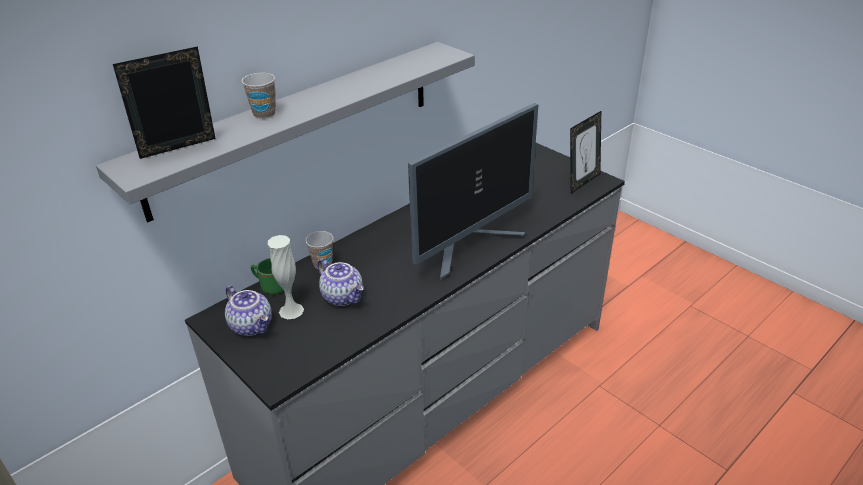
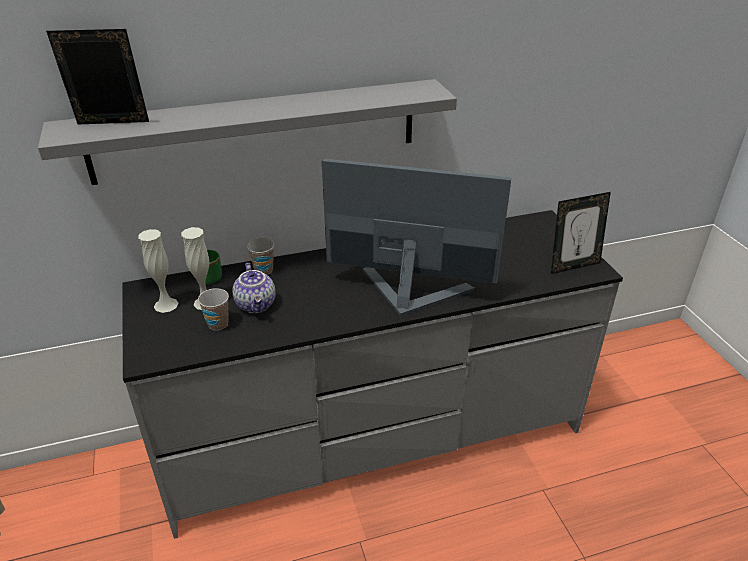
camera: 25 degrees right, 0 degrees up
(252, 325) = (166, 305): teapot -> white vase
(264, 114) = (210, 110): cup -> cup (218, 324)
(471, 244) = (408, 293): monitor -> monitor turned 150 degrees counterclockwise

